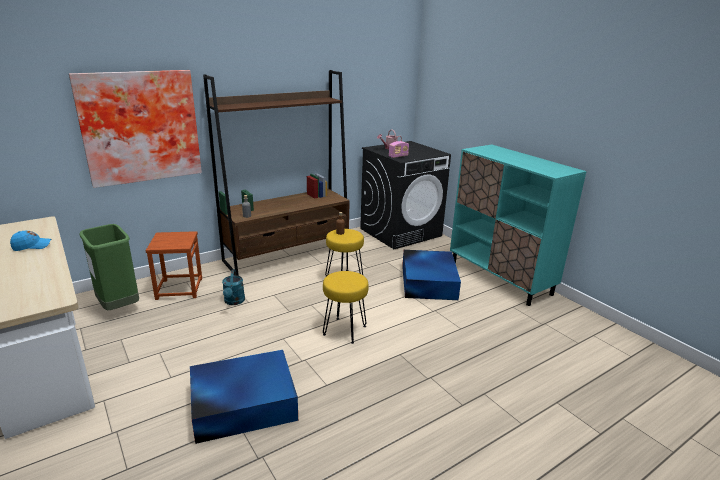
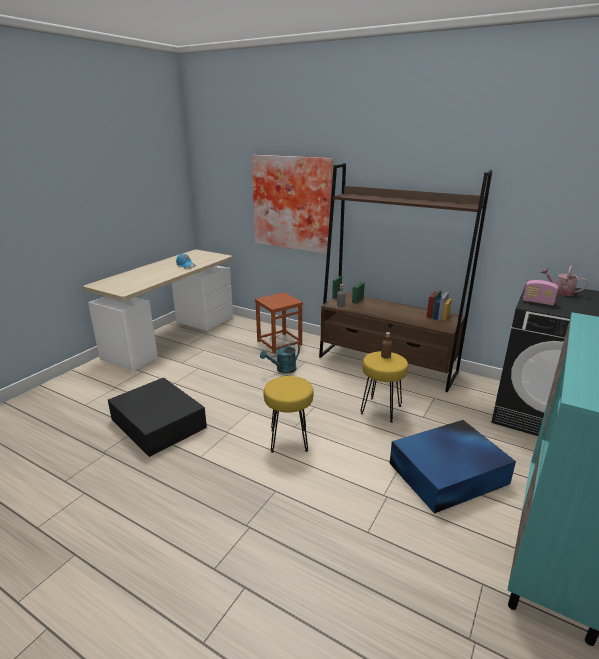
camera: 65 degrees right, 0 degrees up
(119, 307) = (238, 334): green trash can -> none
(242, 404) = (158, 423): blue storage box -> black storage box

